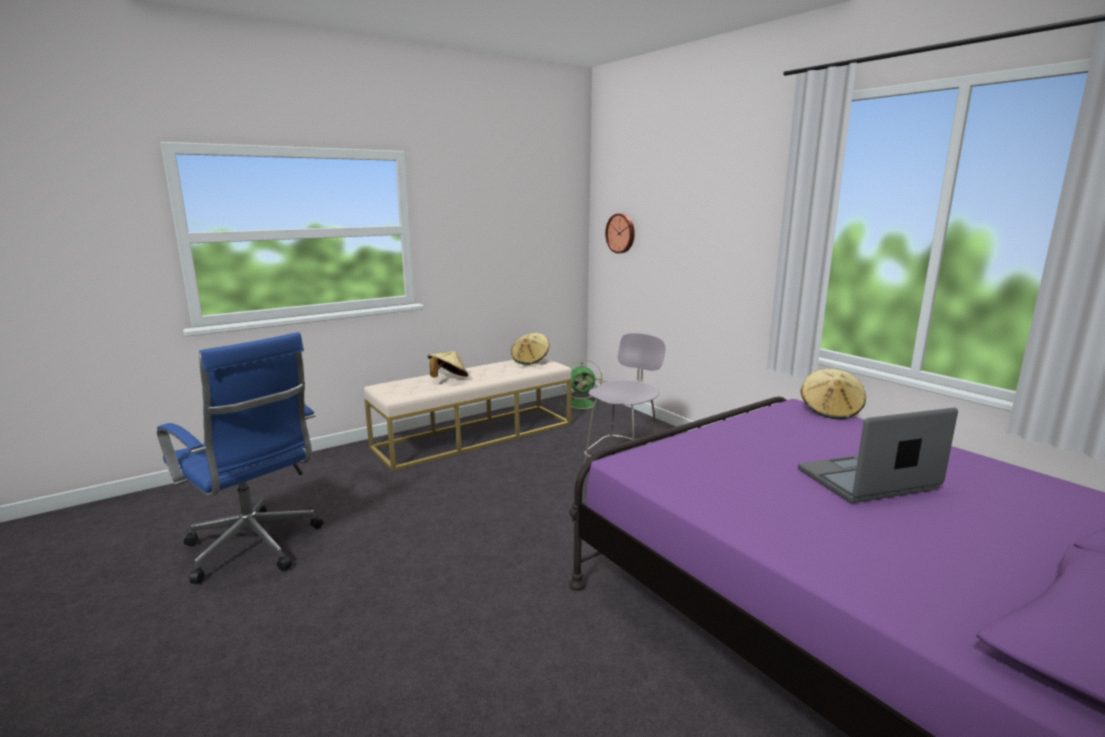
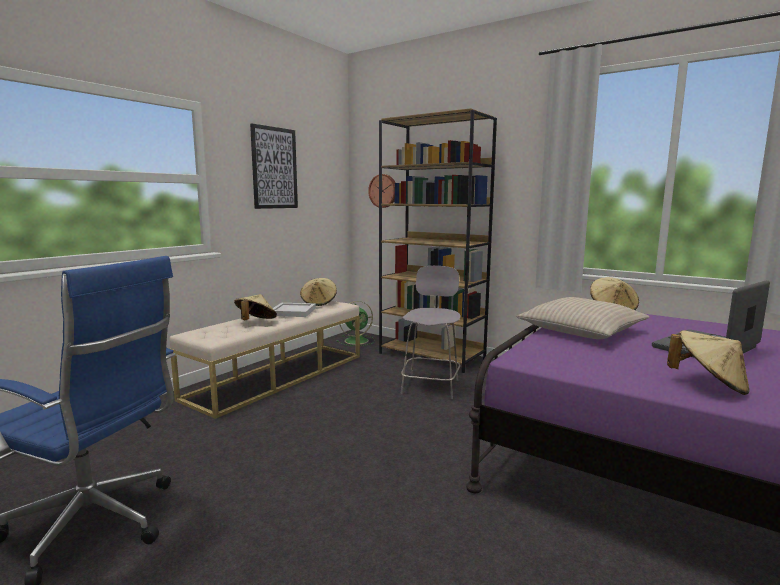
camera: 20 degrees left, 5 degrees down
(490, 211) = (274, 168): none -> picture
(493, 370) = (292, 312): none -> white tray
(653, 433) = (432, 356): none -> brown bookcase
(743, 436) = (581, 330): none -> beige pillow
(790, 525) = (708, 385): none -> beige hat

